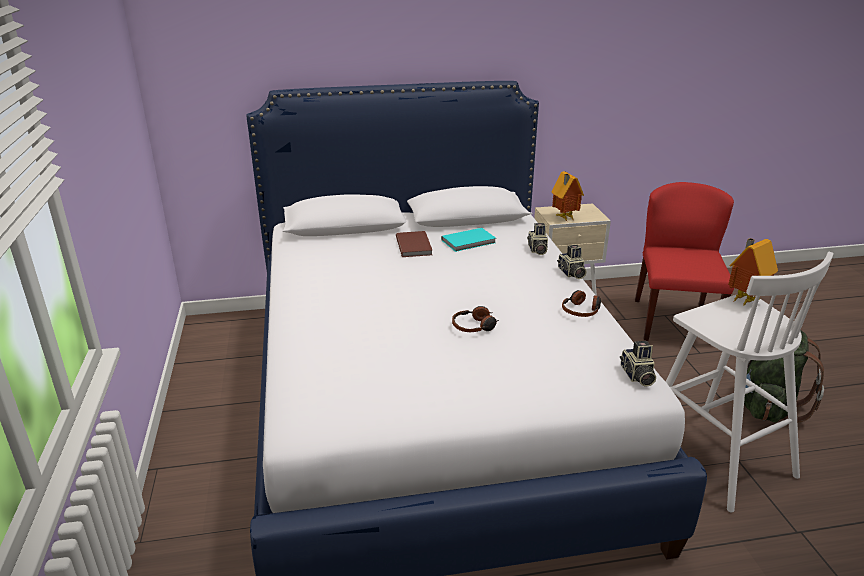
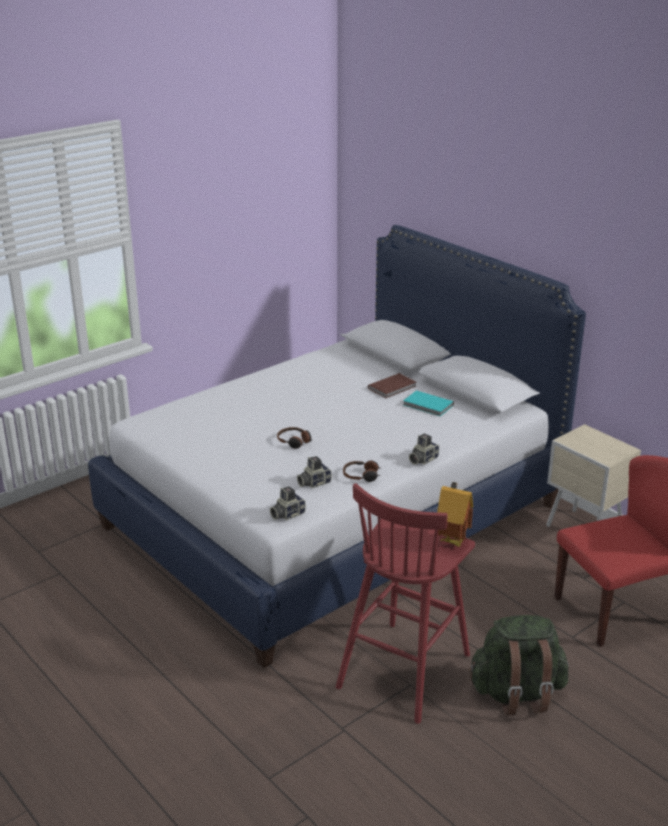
camera: 60 degrees right, 0 degrees up
(537, 250) = (449, 436): camera -> camera (313, 482)
(564, 218) = (578, 443): toy house -> none
(714, 455) = (405, 669): white stool -> red stool

